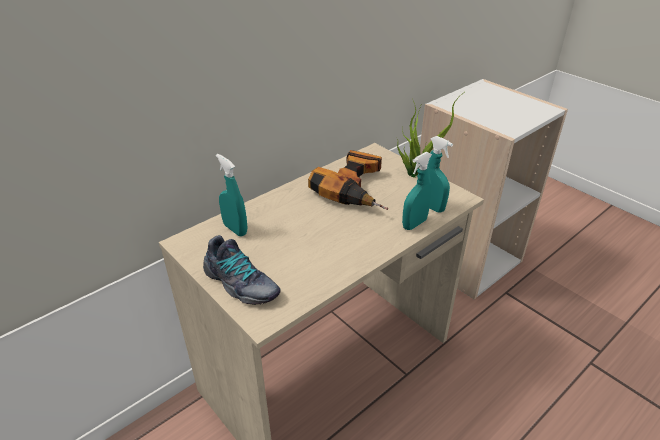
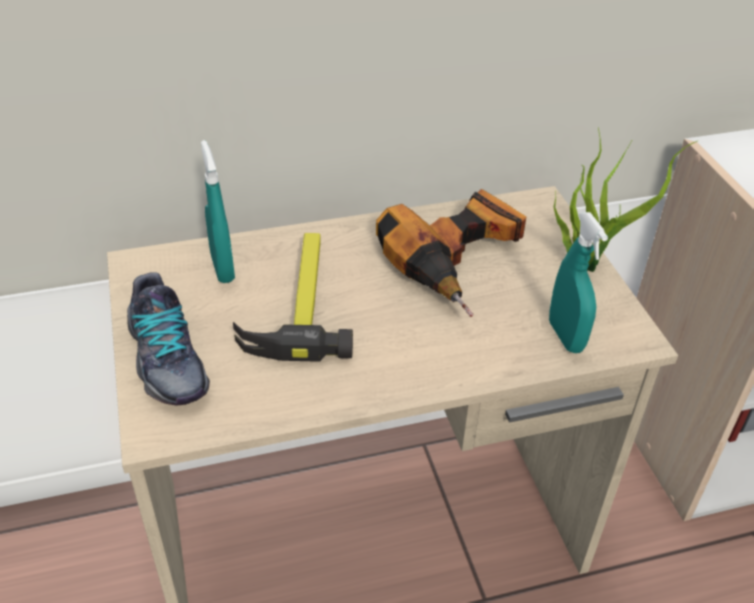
camera: 25 degrees right, 5 degrees up
(290, 232) = (298, 301): none -> hammer
(414, 224) = (511, 358): turquoise spray bottle -> none

